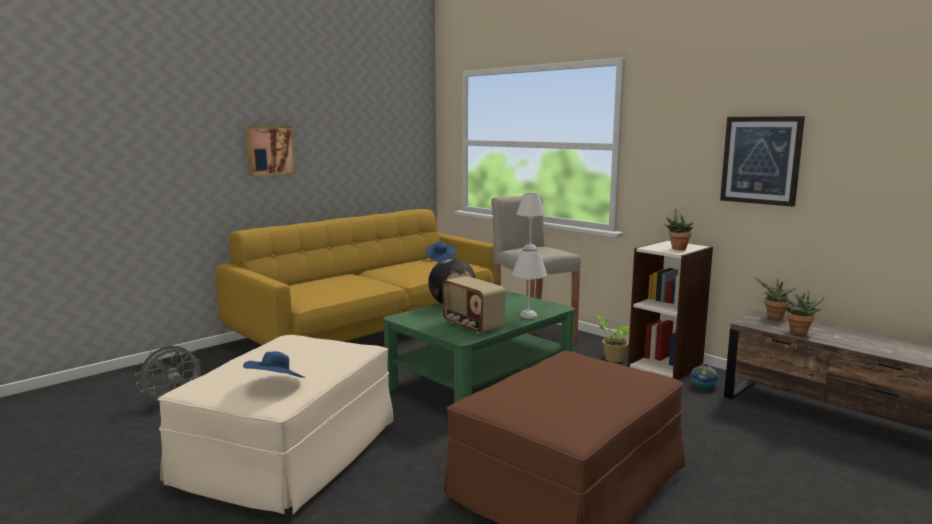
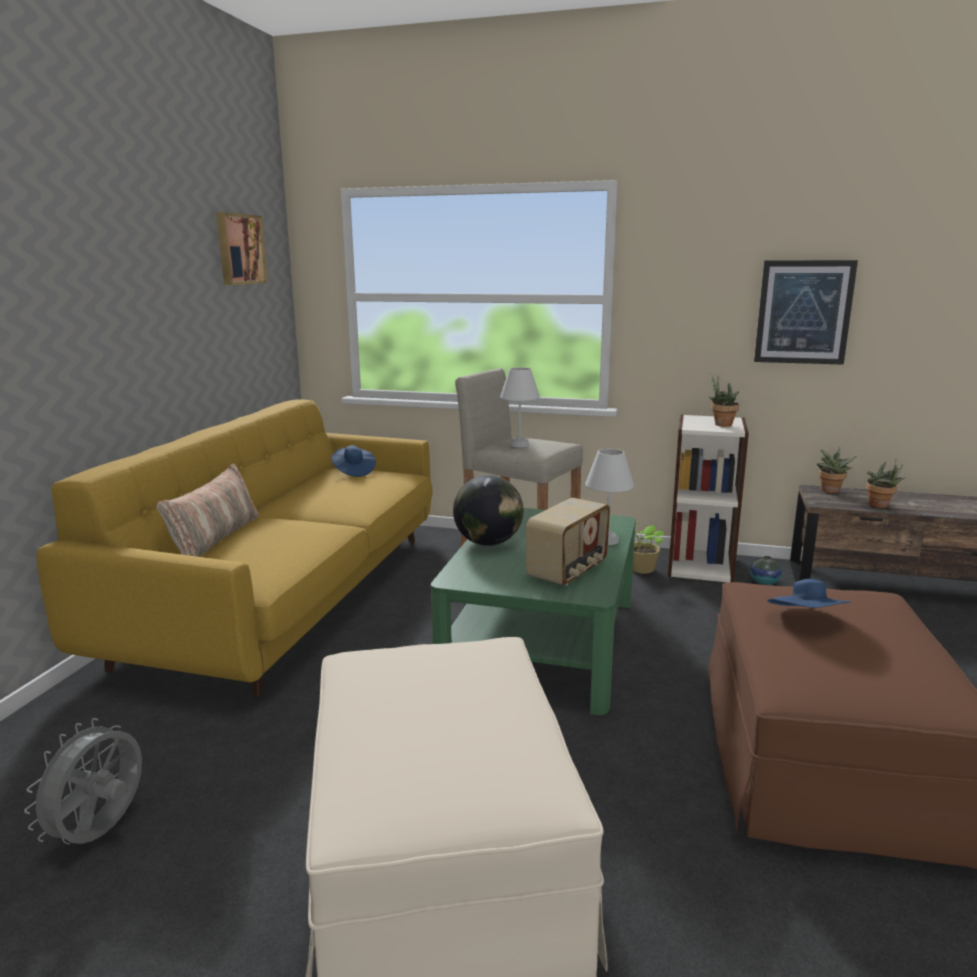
camera: 30 degrees left, 5 degrees up
(269, 150) = (90, 324): picture -> picture (239, 249)
(275, 384) = (506, 764): blue hat -> blue hat (806, 621)
(316, 280) = (215, 539): none -> pillow
(472, 326) = (568, 571): radio -> radio turned 75 degrees counterclockwise

